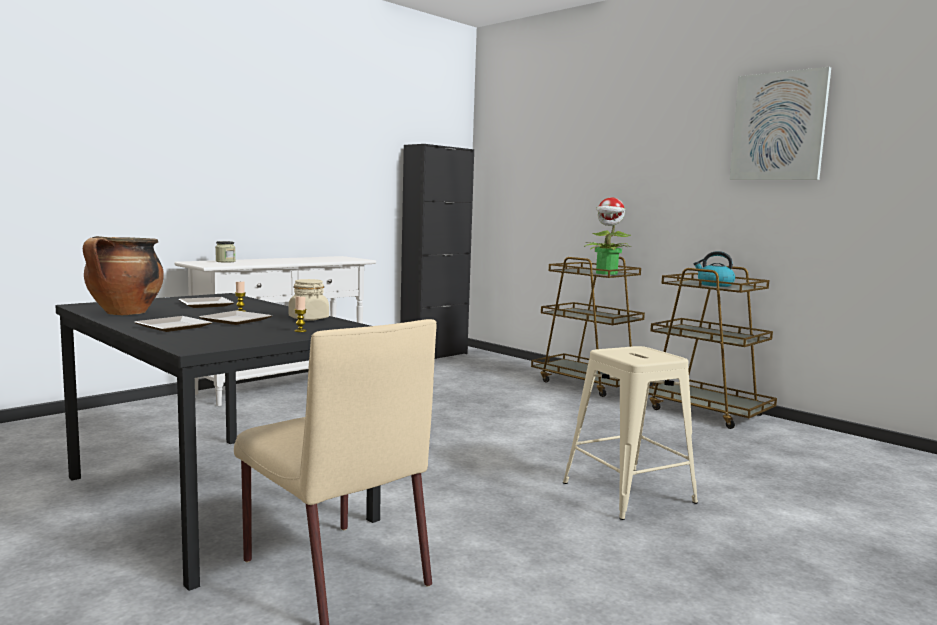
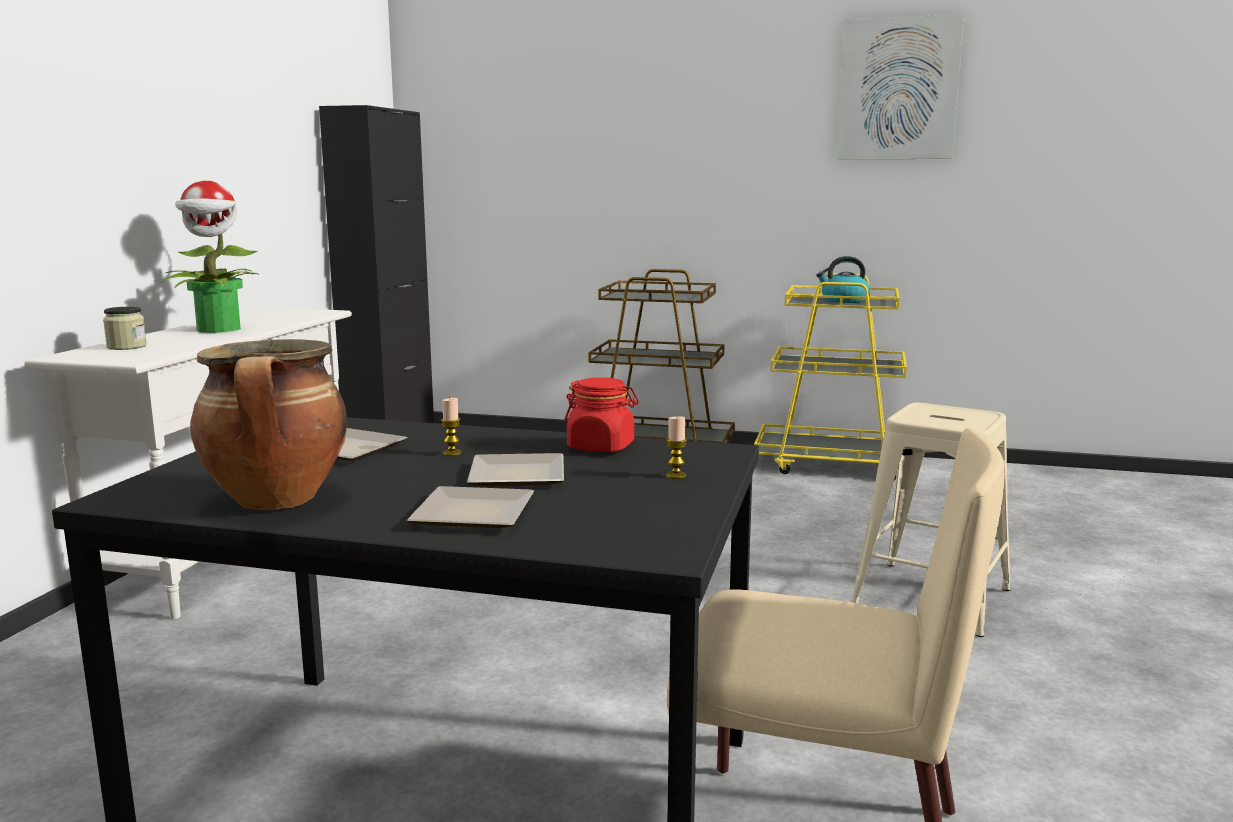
camera: 30 degrees left, 5 degrees up
(309, 319) = (601, 447): beige jar -> red jar
(606, 273) = (682, 296): potted plant -> potted plant (219, 329)
(704, 411) = (834, 465): brown cart -> yellow cart

